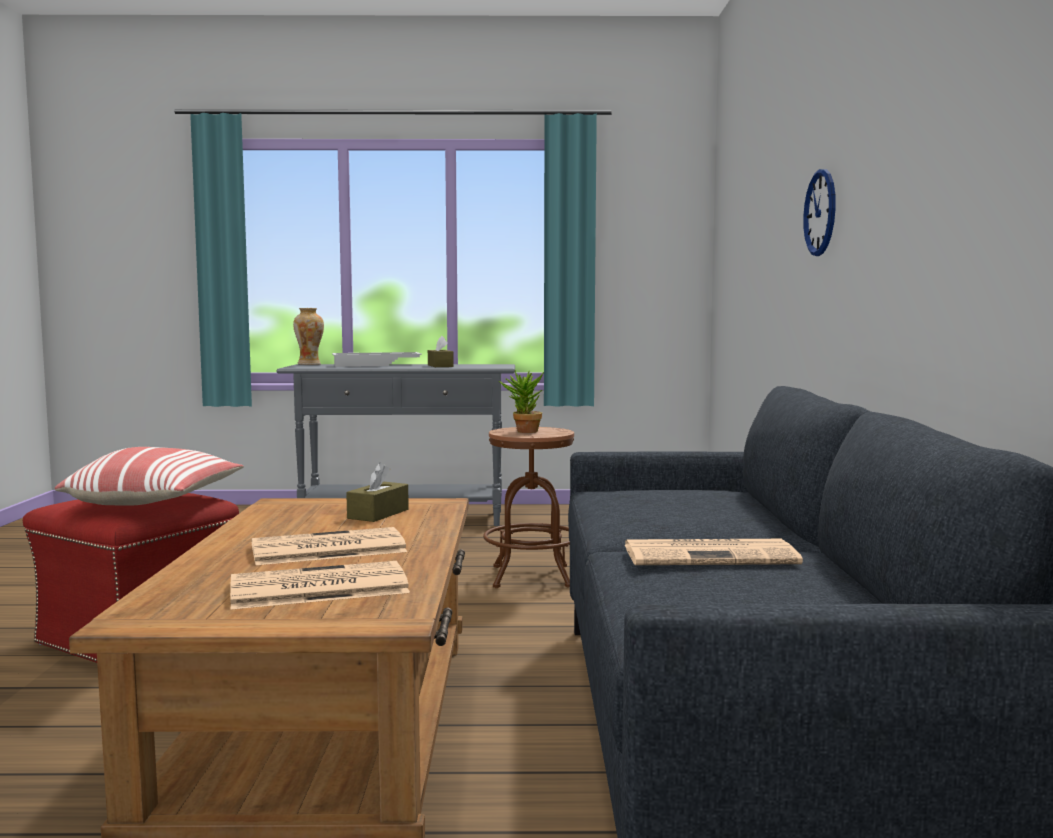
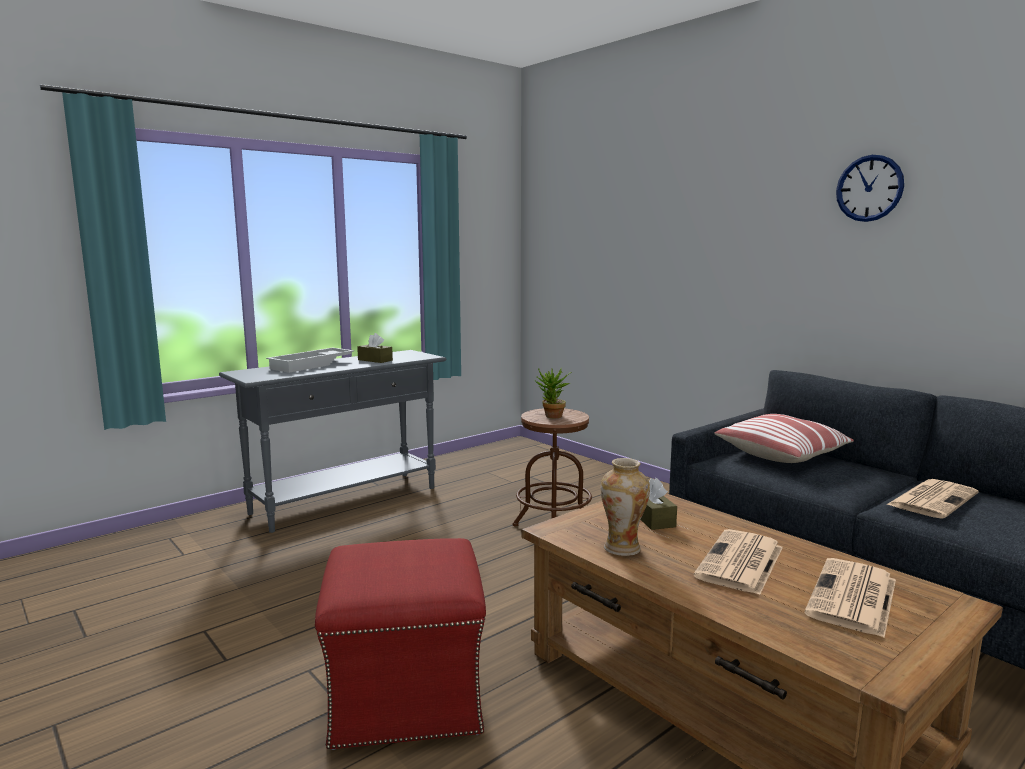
camera: 40 degrees left, 5 degrees up
(156, 502) = (435, 560): pillow -> pillow (782, 454)
(309, 364) = (241, 371): vase -> vase (622, 548)
(820, 212) = (748, 250): wall clock -> wall clock (869, 188)

